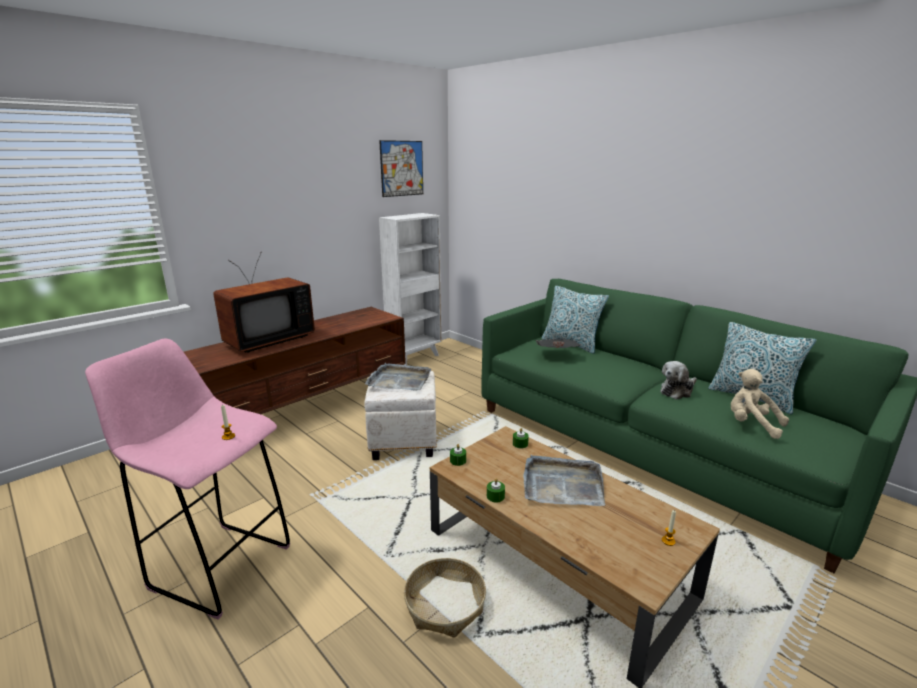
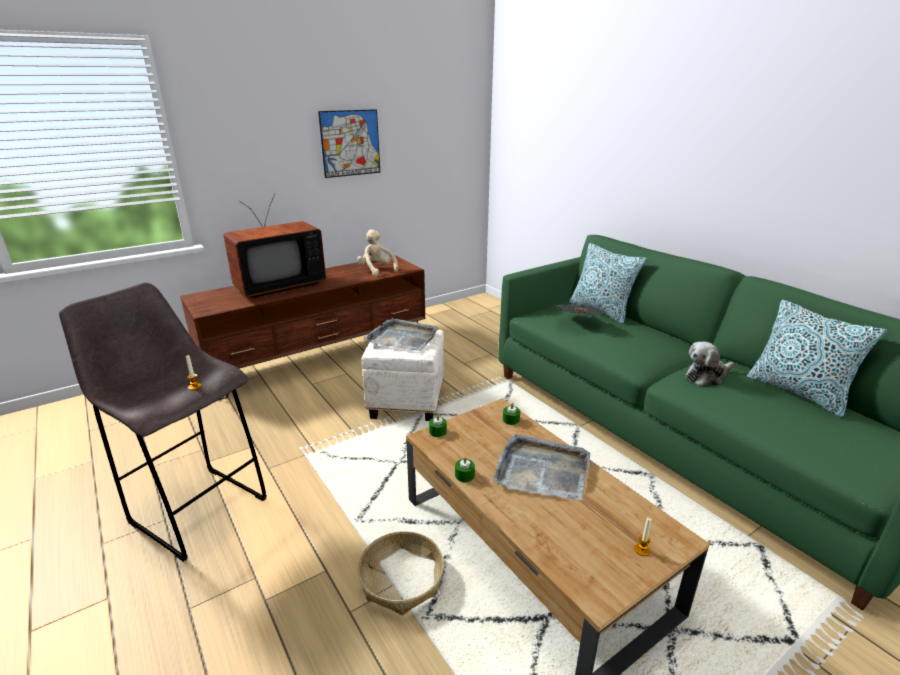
camera: 10 degrees right, 5 degrees up
(218, 565) = (196, 509): pink stool -> grey stool
(402, 168) = (436, 103): picture -> picture (350, 143)
(415, 357) = (443, 311): white bookcase -> none
(751, 425) = (785, 425): beige plush toy -> beige plush toy (376, 270)

